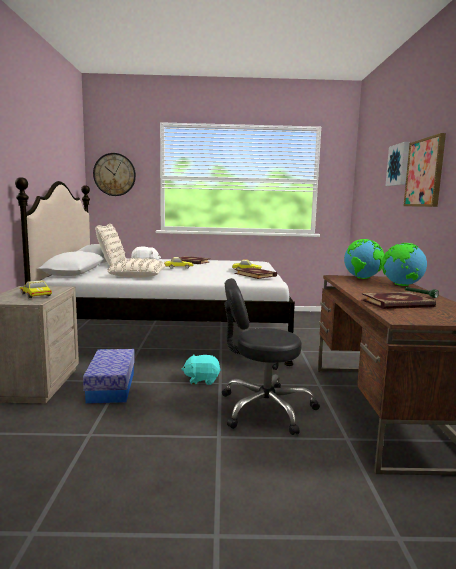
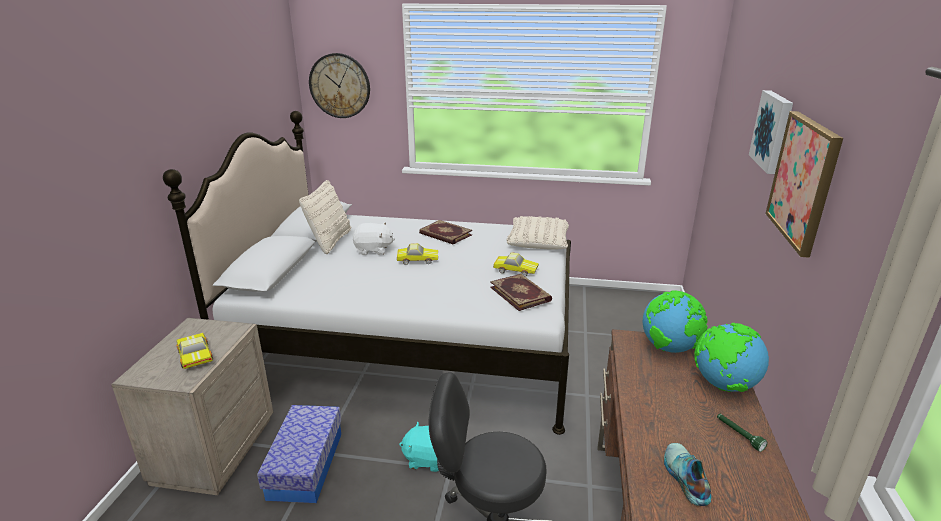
camera: 10 degrees right, 15 degrees up
(138, 275) = (352, 286): beige pillow -> beige pillow (538, 240)
(397, 304) = (684, 478): book -> shoe

